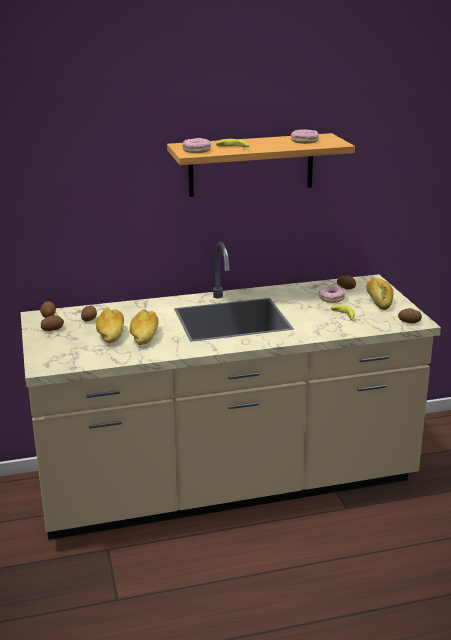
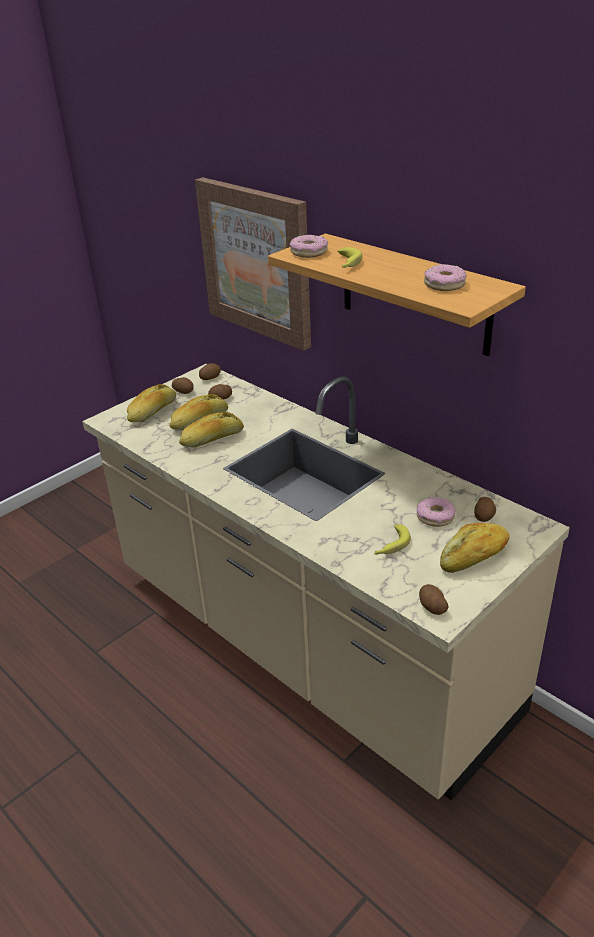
camera: 60 degrees right, 10 degrees up
(64, 347) = (153, 412): none -> bread
(87, 189) = (257, 262): none -> picture

